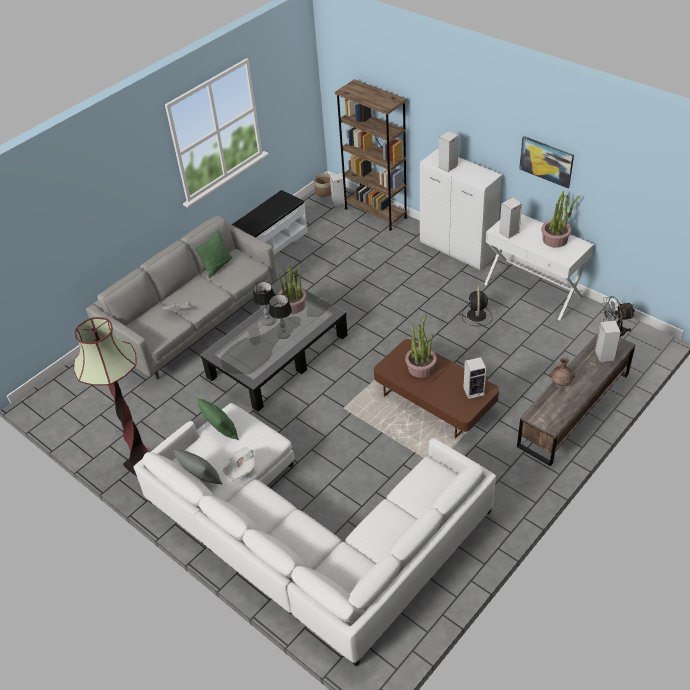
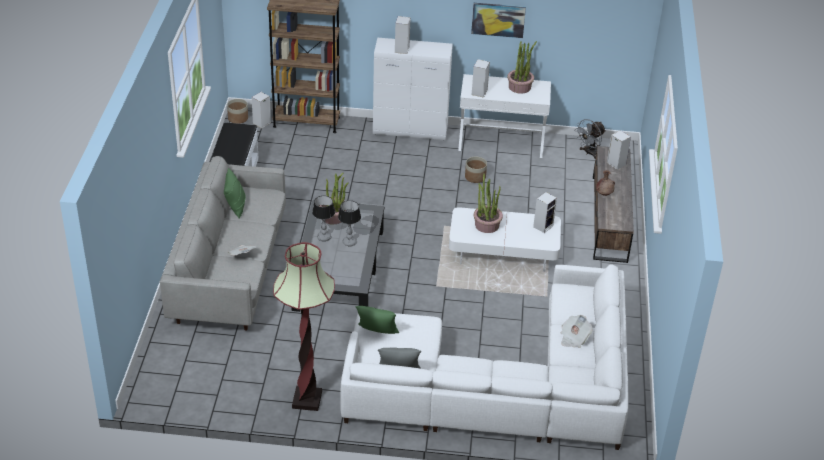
camera: 40 degrees left, 5 degrees down
(240, 469) = (424, 352): newspaper -> newspaper (573, 338)
(435, 401) = (503, 252): brown coffee table -> white coffee table
(476, 316) = (475, 177): black fan -> planter

